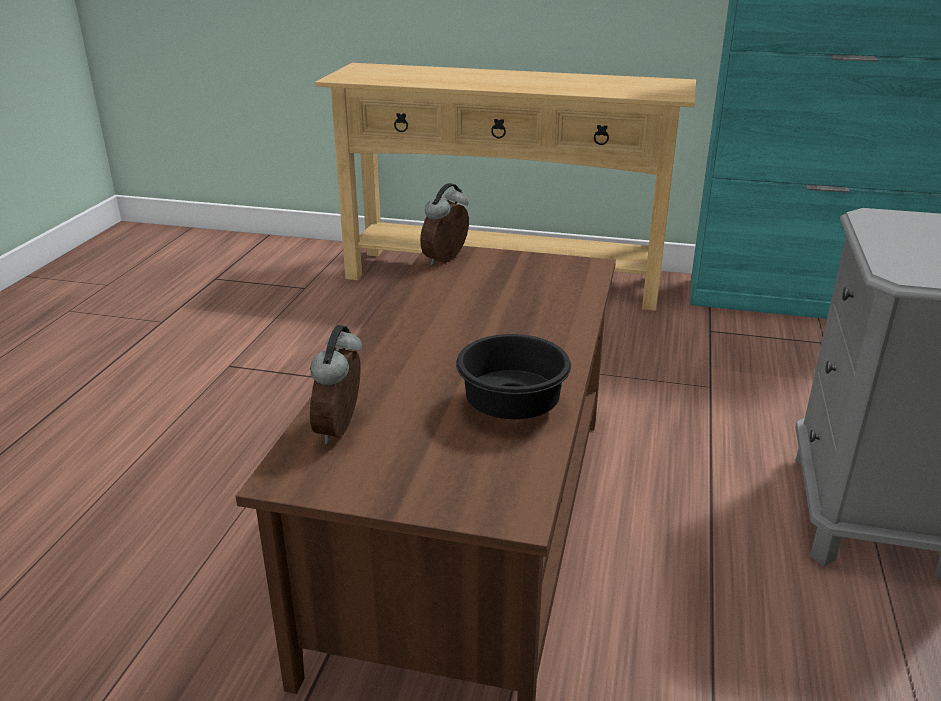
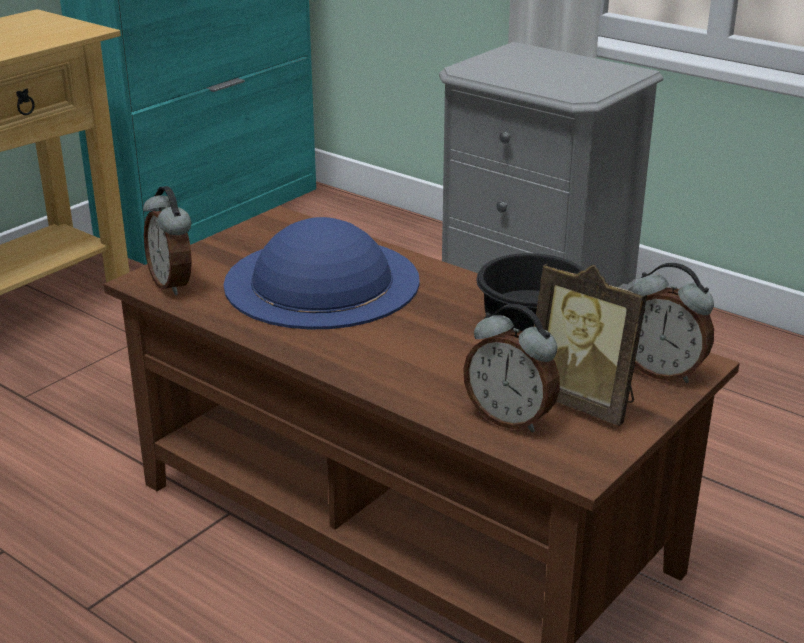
camera: 65 degrees left, 0 degrees up
(393, 461) = (584, 402): none -> picture frame
(482, 496) = (662, 371): none -> alarm clock
(502, 304) = (321, 282): none -> blue hat

